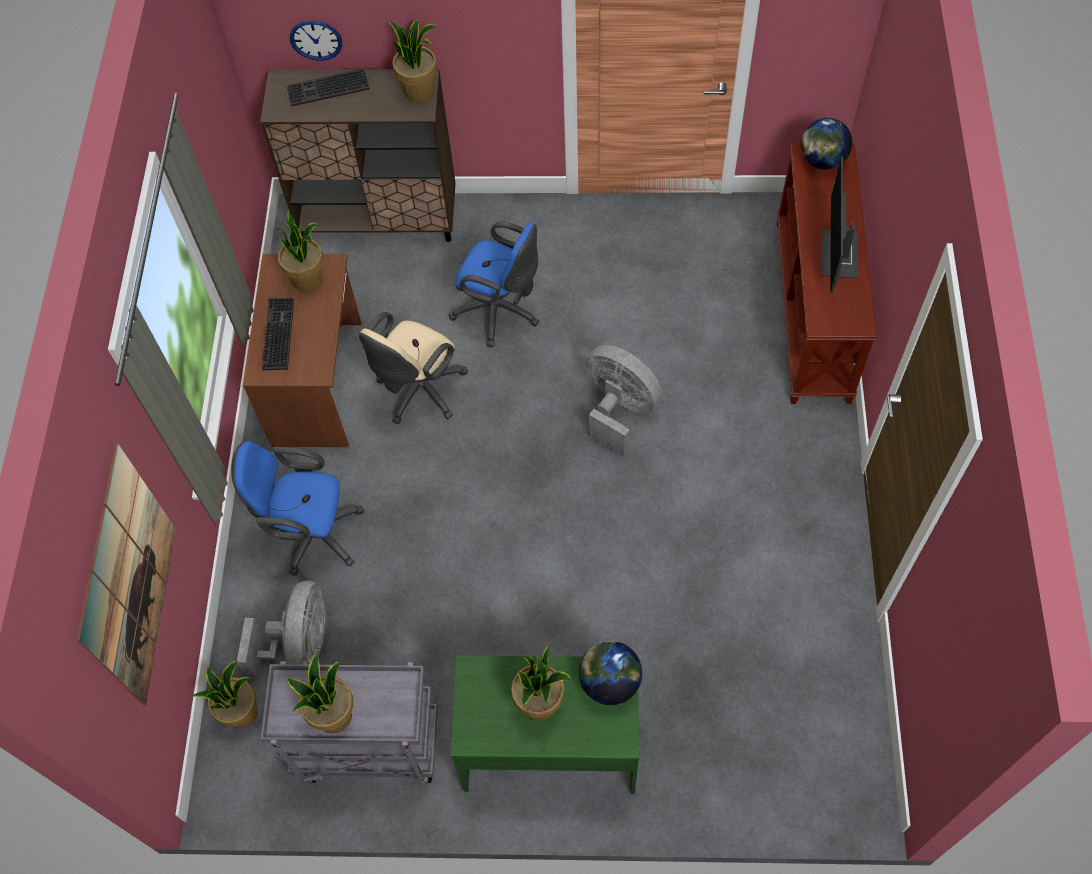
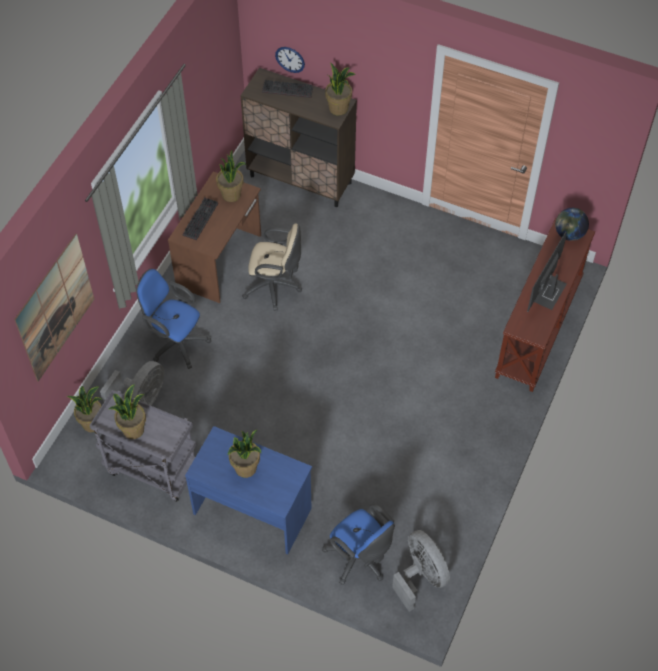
camera: 20 degrees right, 5 degrees down
(418, 392) = (275, 287): beige office chair -> beige office chair turned 135 degrees counterclockwise
(500, 312) = (346, 259): blue office chair -> blue office chair (360, 559)
(549, 746) = (252, 509): green desk -> blue desk
(609, 682) = (289, 472): globe -> none
(619, 409) = (388, 341): grey fan -> grey fan (421, 576)

